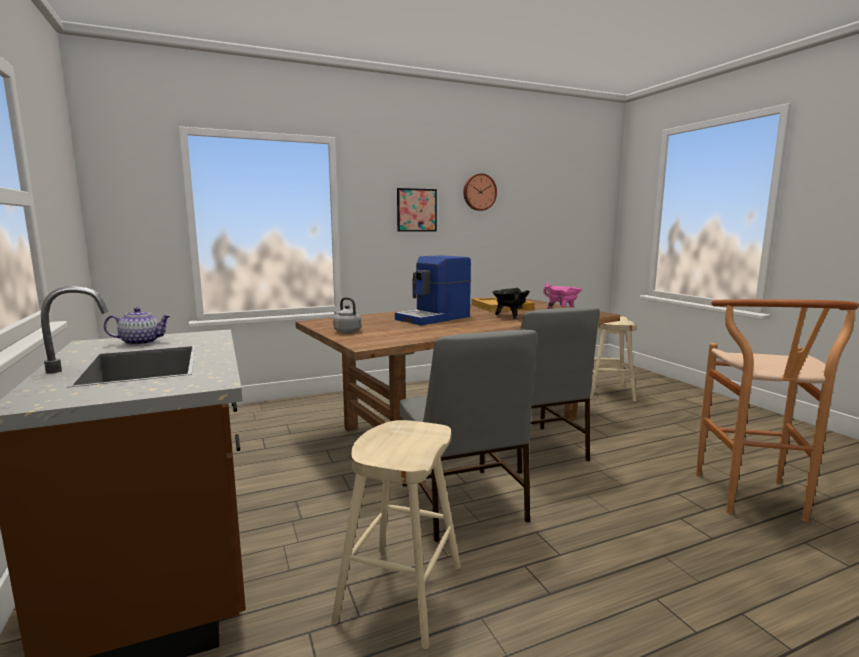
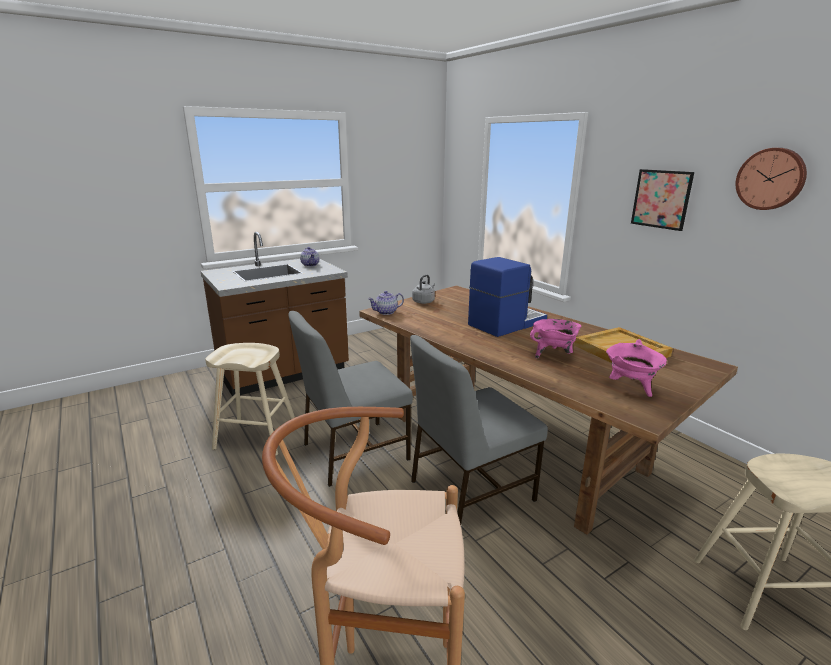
camera: 80 degrees right, 10 degrees up
(373, 343) = (386, 312): none -> teapot
(434, 318) = (505, 323): coffee machine -> coffee machine turned 105 degrees clockwise
(510, 316) = (553, 355): black cooking pot -> pink cooking pot

